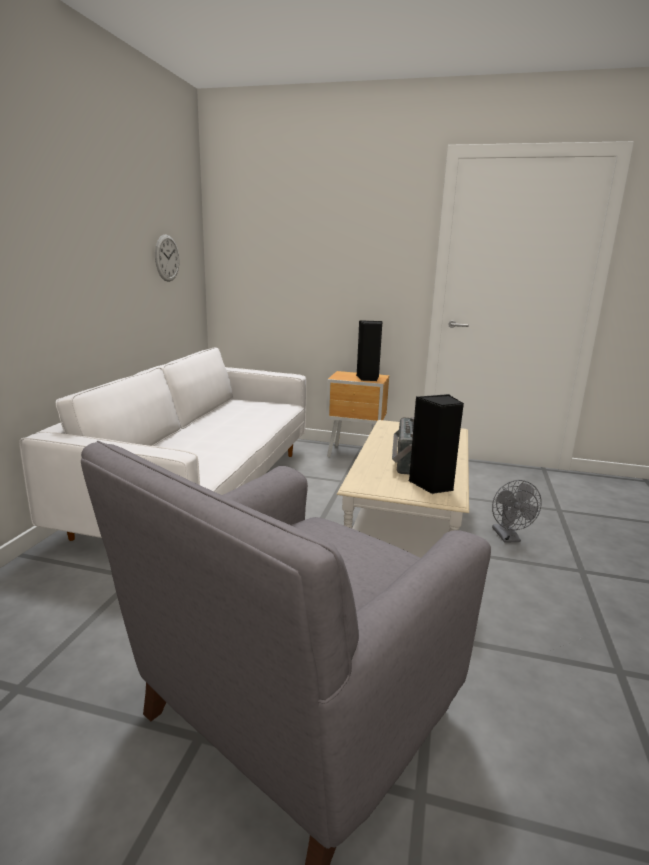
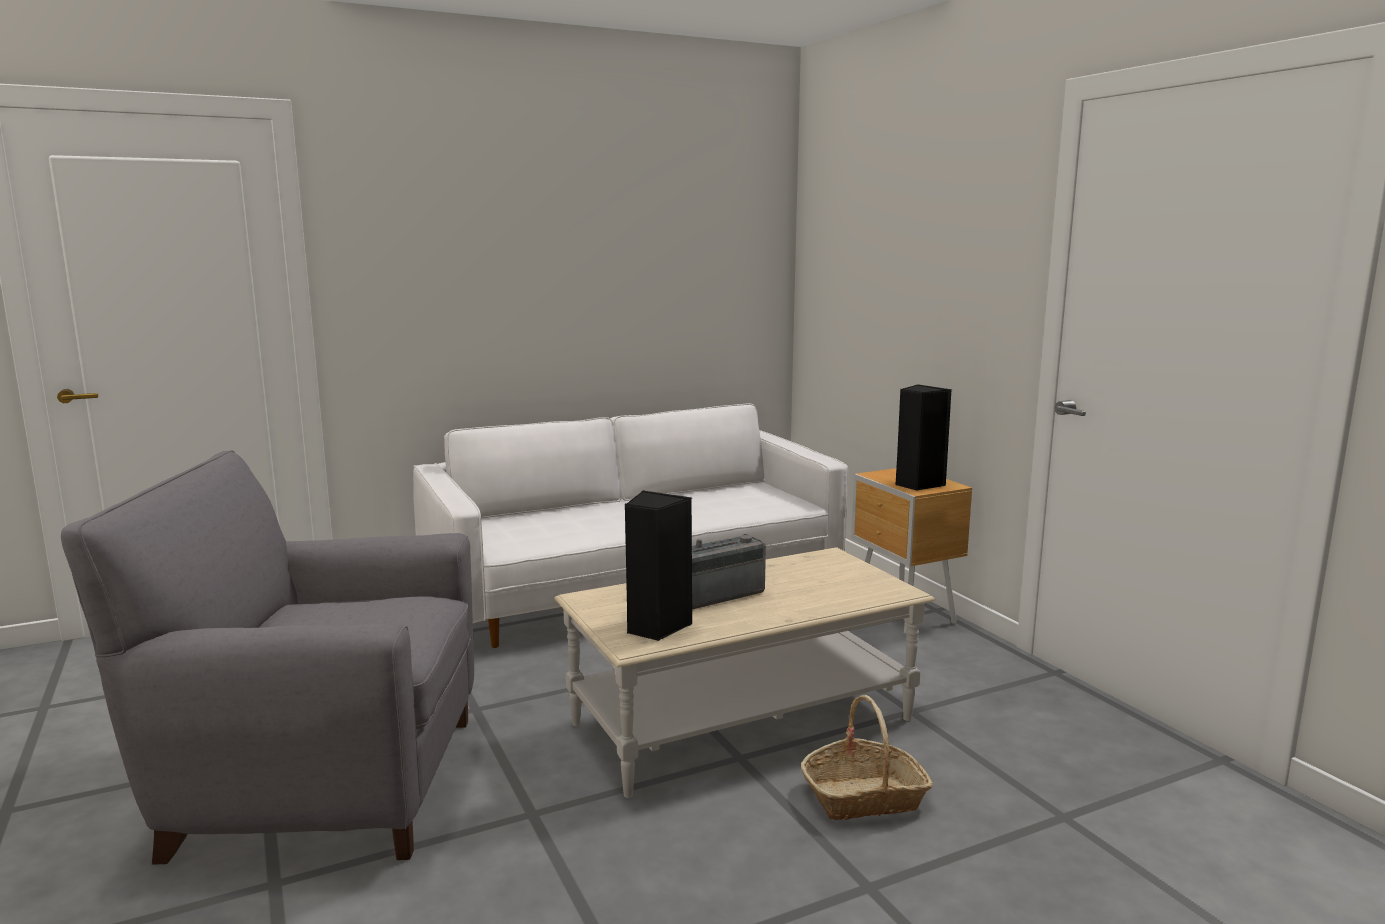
camera: 50 degrees right, 5 degrees down
(167, 258) = (699, 279): wall clock -> none
(508, 538) = (864, 797): grey fan -> basket

